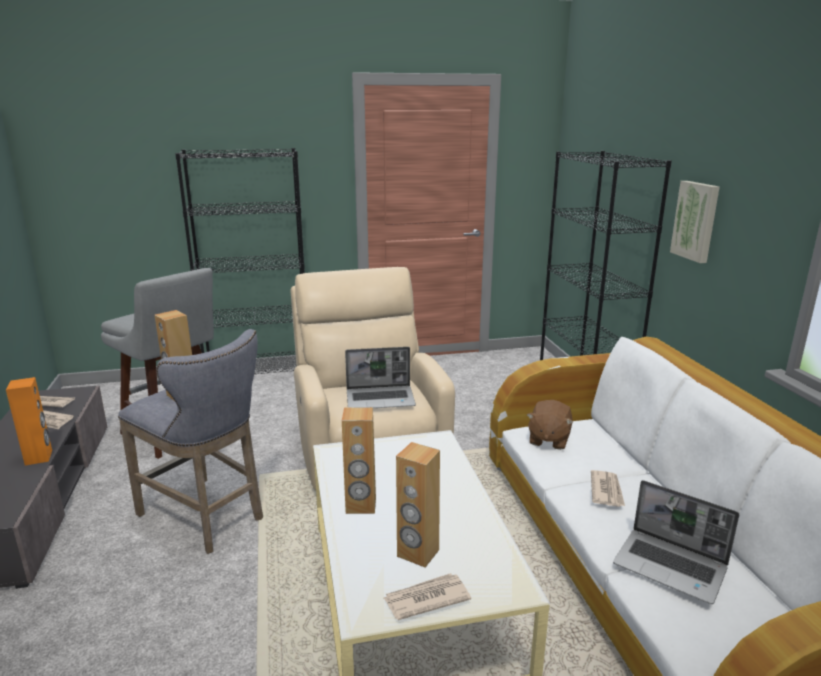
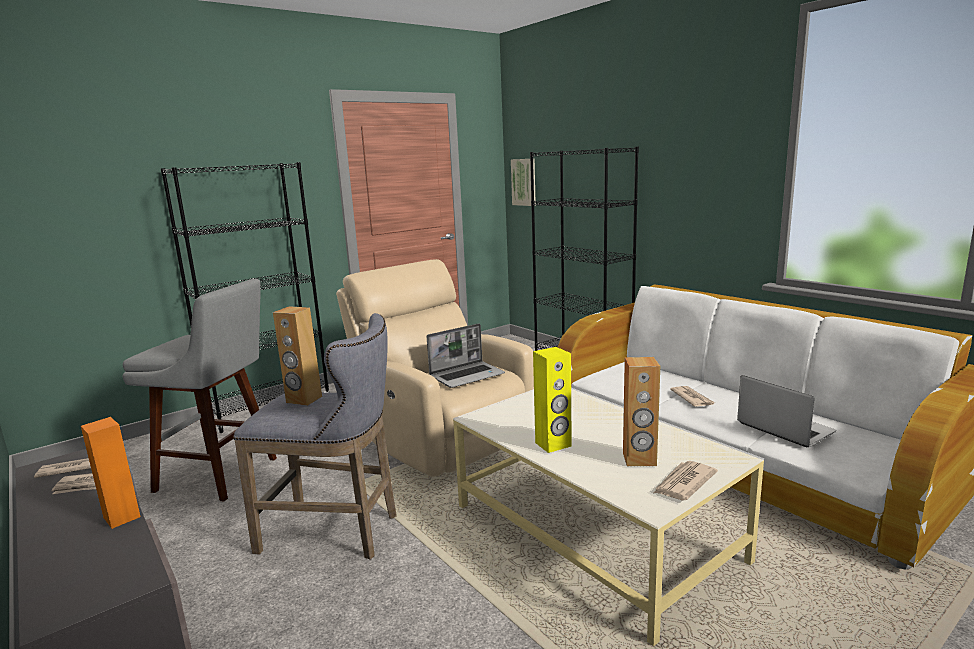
camera: 25 degrees left, 5 degrees down
(361, 506) = (553, 444): brown speaker -> yellow speaker
(548, 439) = (613, 379): brown plush toy -> none
(671, 566) = (783, 428): laptop -> laptop turned 135 degrees counterclockwise
(696, 221) = (670, 189): picture -> picture (524, 182)

